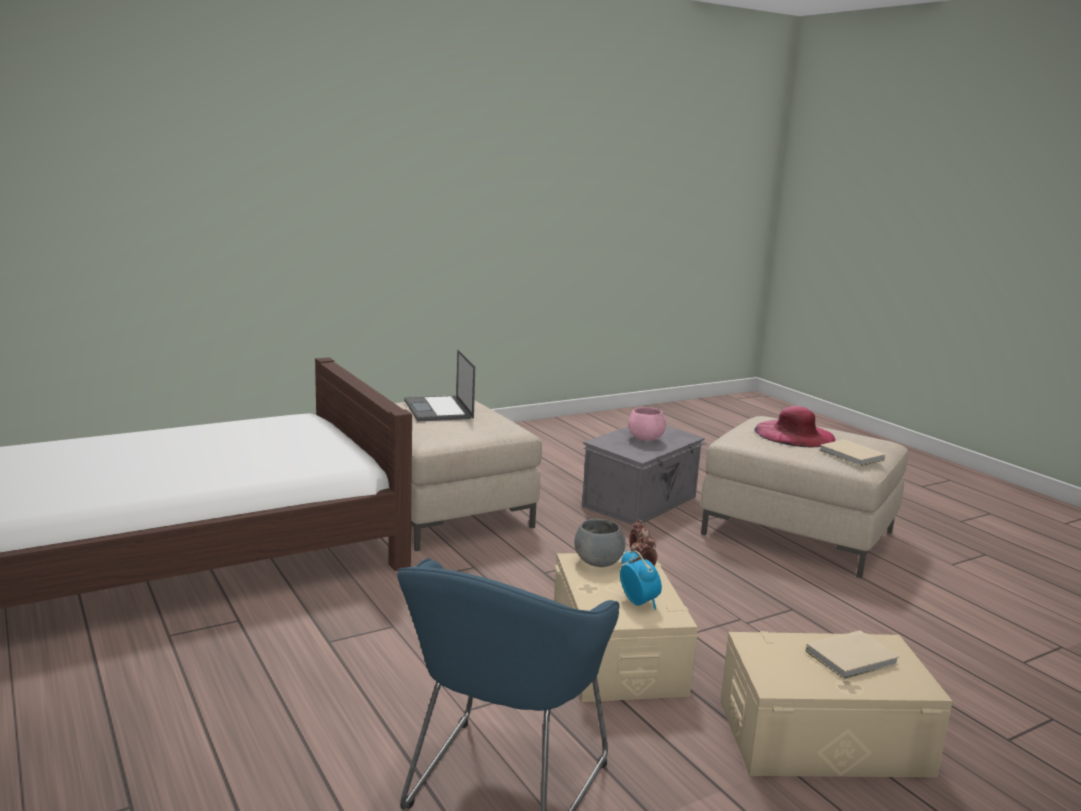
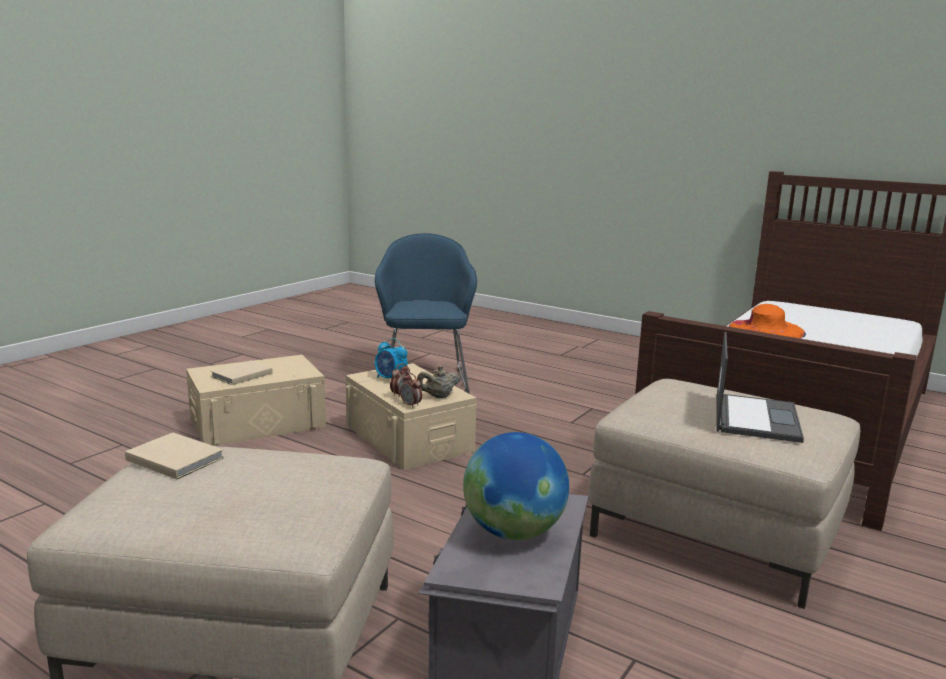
camera: 155 degrees right, 0 degrees up
(143, 477) = (766, 330): none -> orange hat
(439, 410) = (755, 418): laptop -> laptop turned 60 degrees clockwise
(599, 562) = (438, 397): grey bowl -> beige teapot
(646, 438) = (513, 532): pink bowl -> globe
(794, 434) = (255, 488): pink hat -> none

